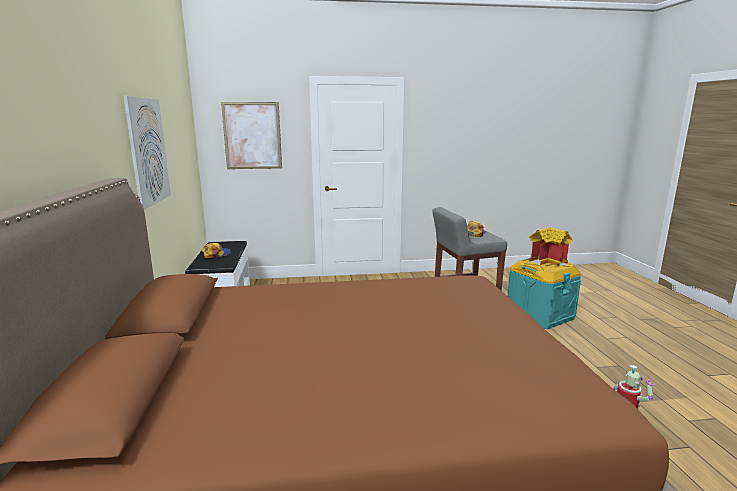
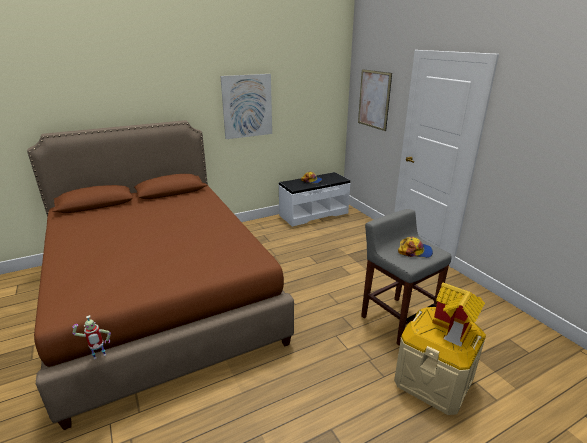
camera: 70 degrees right, 10 degrees up
(539, 315) = (433, 381): turquoise storage box -> beige storage box

